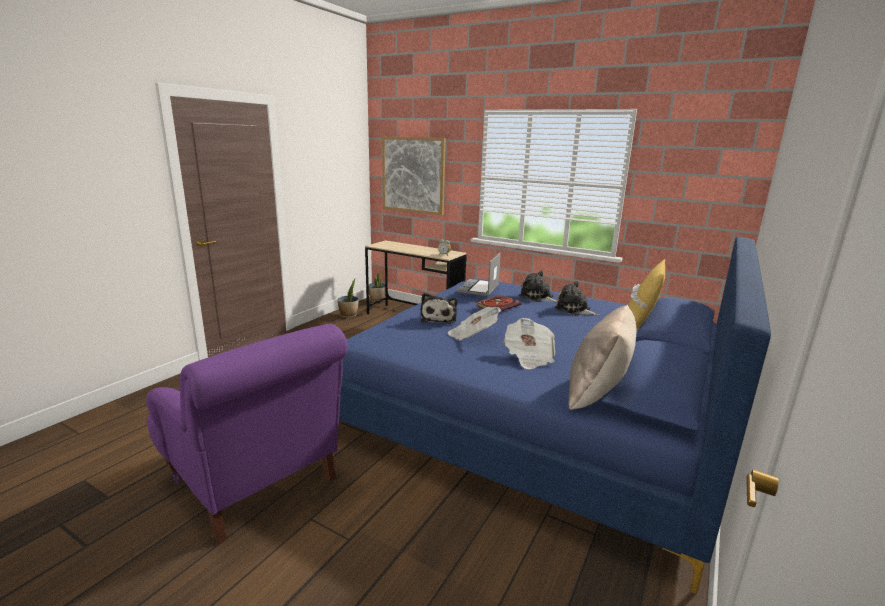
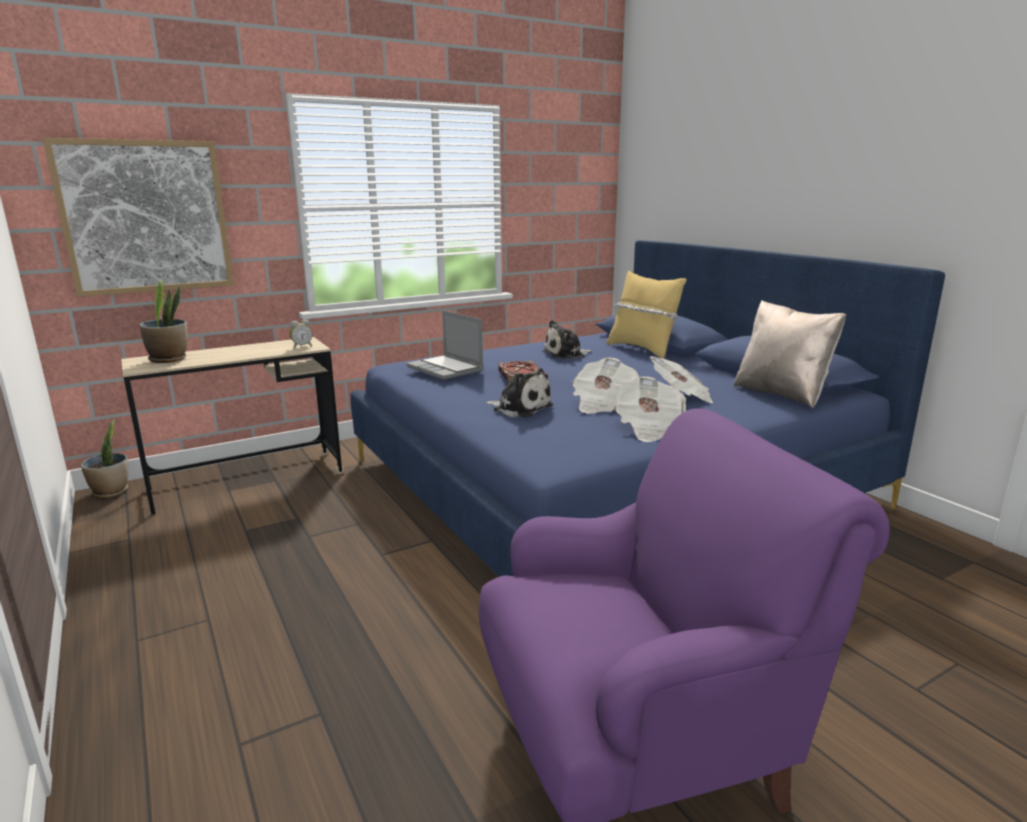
camera: 60 degrees left, 0 degrees up
(348, 315) = (125, 533): potted plant -> potted plant (169, 359)
(443, 356) = (649, 428): none -> newspaper
(537, 297) = (507, 357): plush toy -> none

